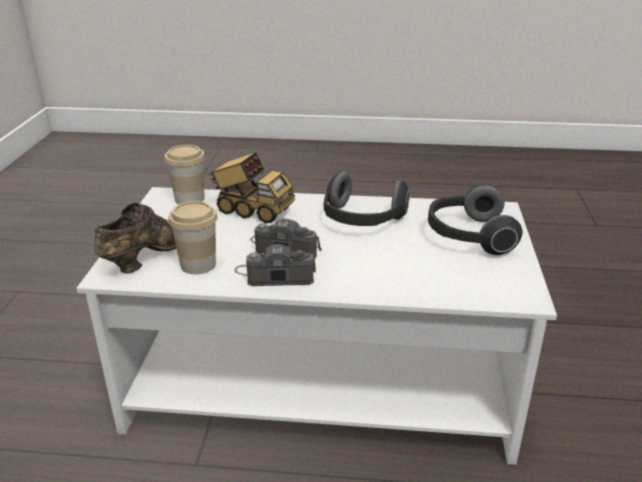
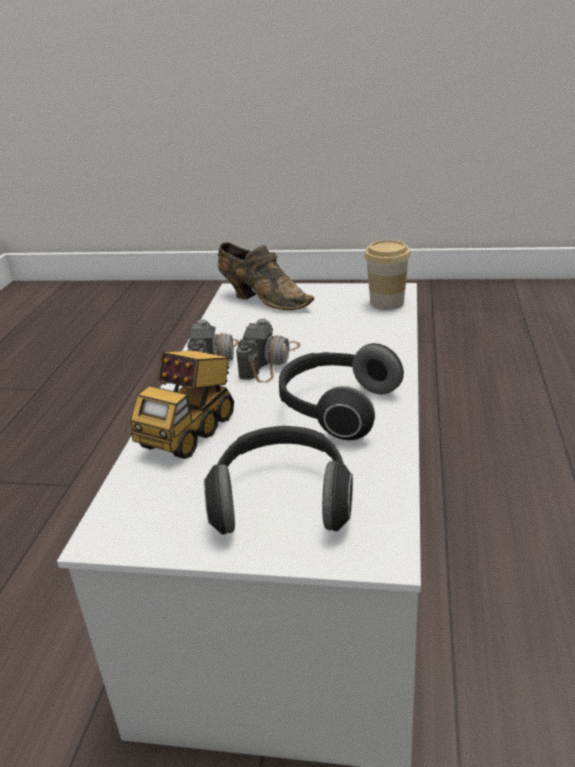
camera: 95 degrees right, 0 degrees up
(198, 264) = (245, 322): cup -> none
(252, 211) = (359, 337): toy truck -> toy truck (191, 431)

